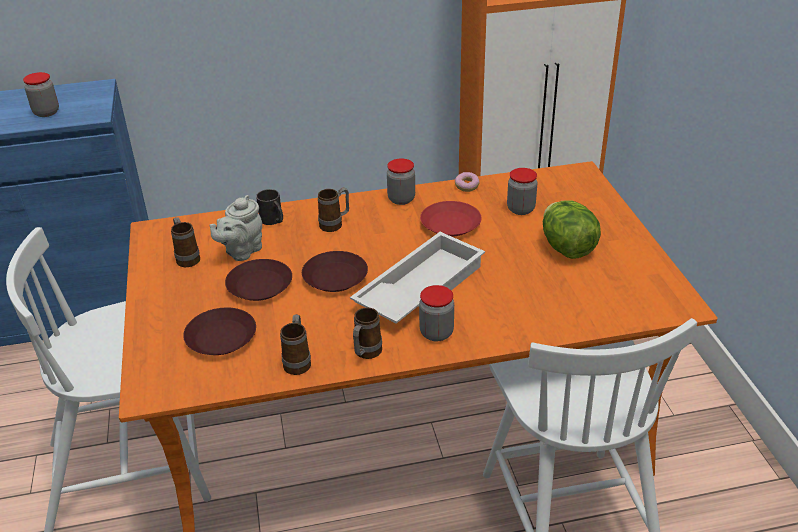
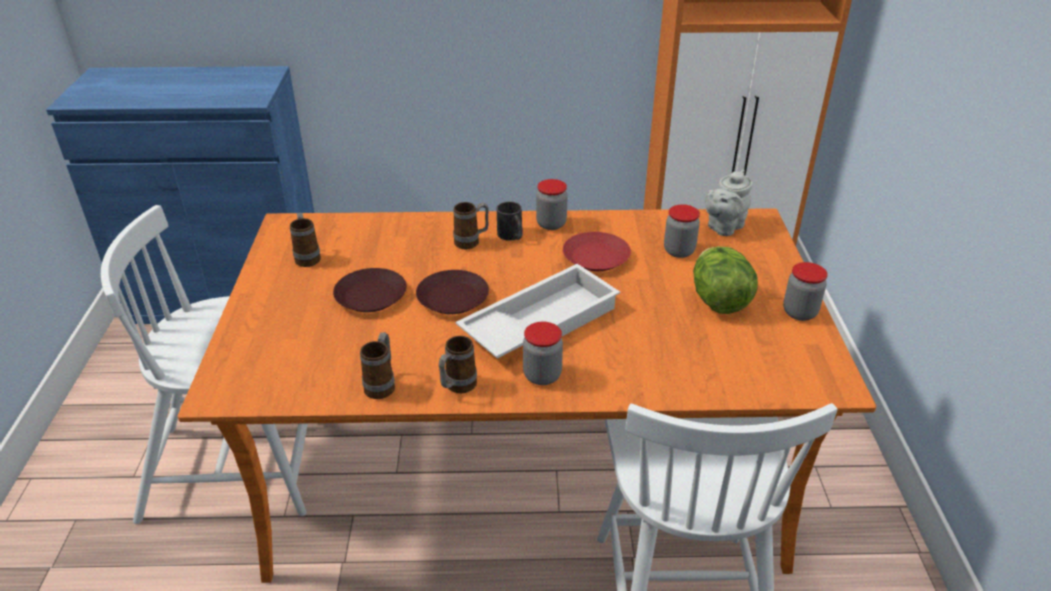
camera: 10 degrees right, 0 degrees up
(46, 112) = (209, 92): jar -> jar (799, 312)
(222, 337) = (312, 346): brown plate -> none
(241, 251) = (365, 258): grey teapot -> grey teapot (723, 227)
(273, 220) = (409, 229): black mug -> black mug (512, 236)
(466, 186) = (626, 219): donut -> none

